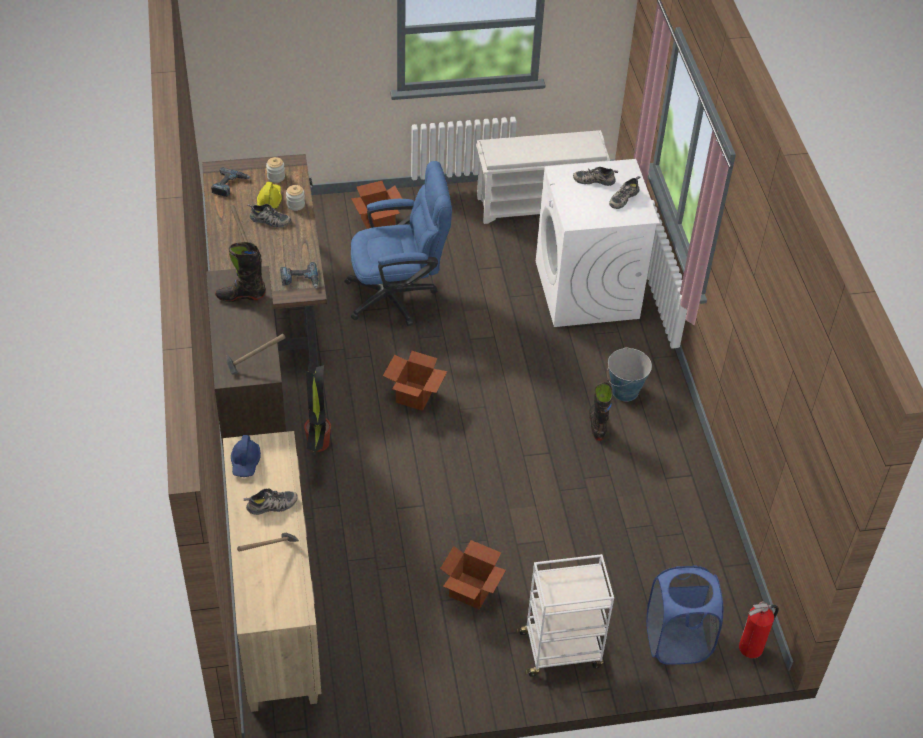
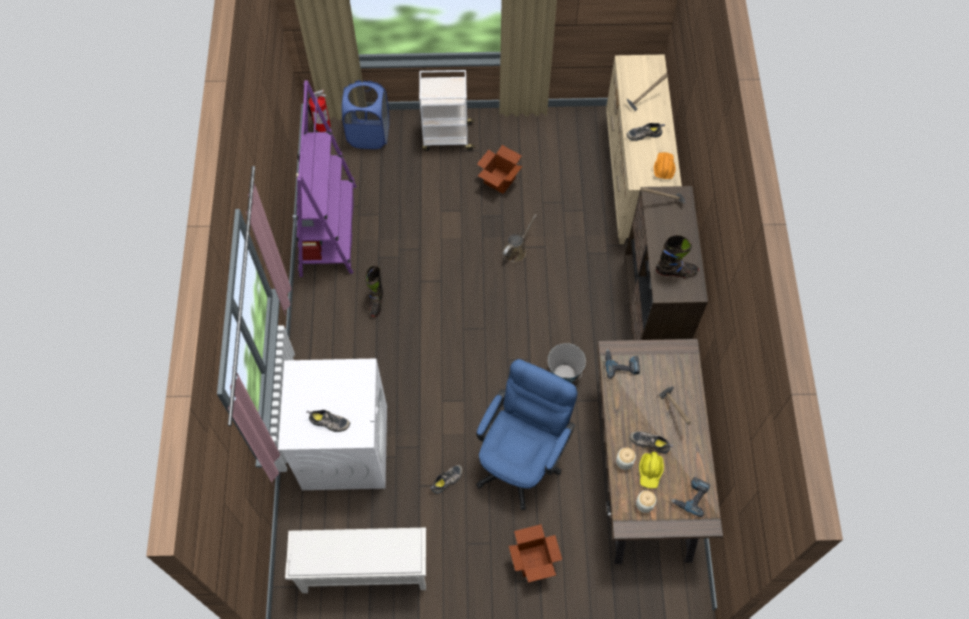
camera: 170 degrees left, 15 degrees up
(245, 462) = (664, 168): blue hard hat -> orange hard hat
(318, 444) = (601, 307): potted plant -> none
(399, 296) = (522, 458): blue office chair -> blue office chair turned 120 degrees clockwise
(414, 396) = (520, 345): cardboard box -> none
(434, 500) = (516, 250): none -> brown watering can
(623, 197) = (308, 396): shoe -> shoe (447, 481)
(625, 391) = (344, 332): bucket -> bucket (564, 374)
(685, 502) = (328, 230): none -> purple bookcase

